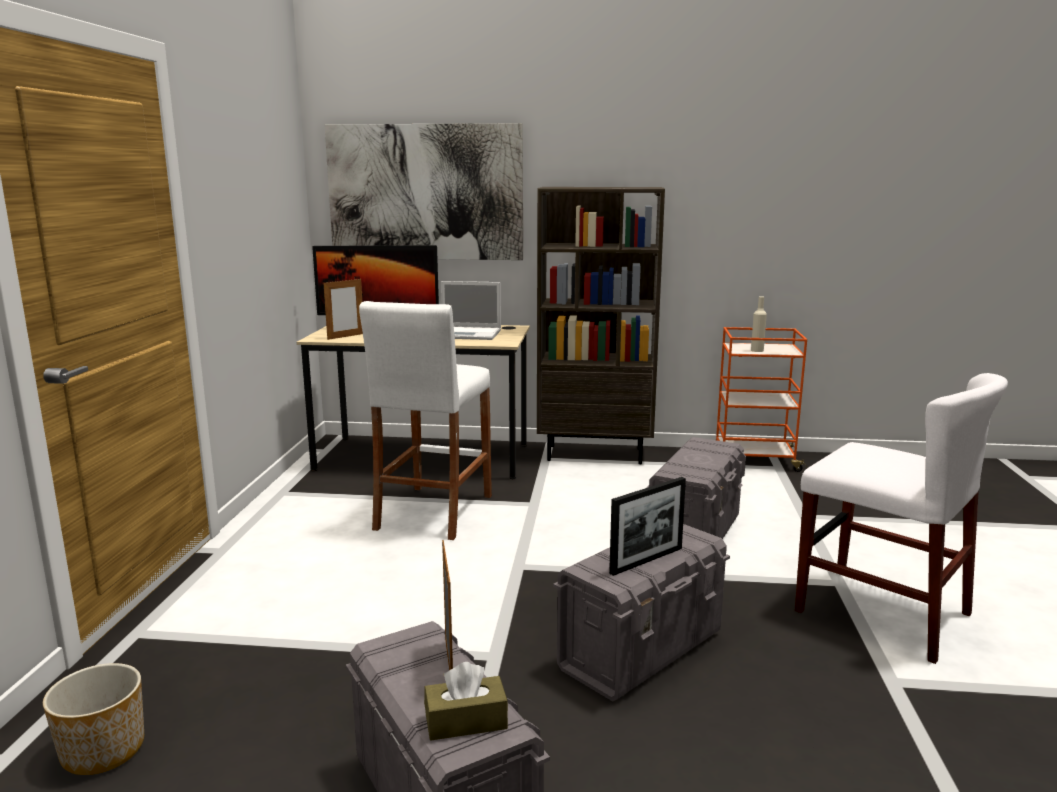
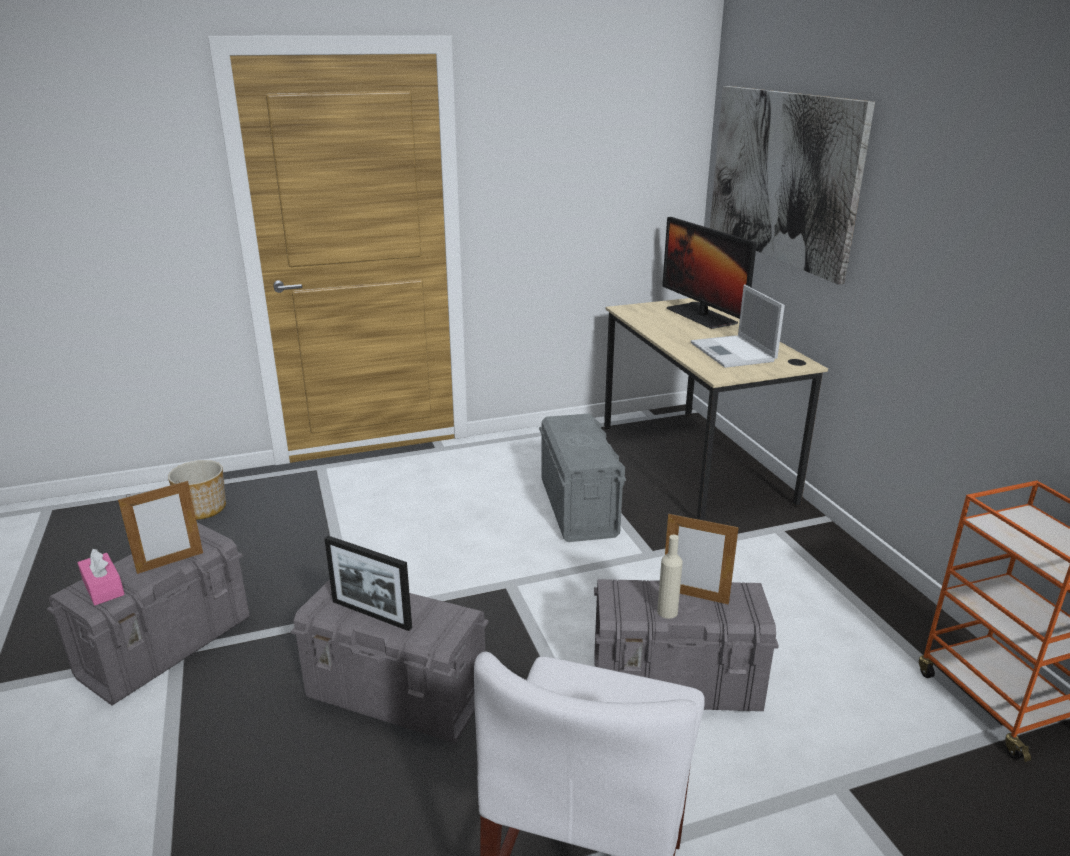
camera: 65 degrees right, 10 degrees up
(346, 336) = (647, 315): picture frame -> picture frame (695, 596)
(433, 512) = (578, 507): white stool -> grey storage box
(466, 721) = (103, 587): brown tissue box -> pink tissue box
(595, 454) = (834, 557): brown bookcase -> none
(757, 350) = (1021, 538): beige bottle -> beige bottle (667, 612)

